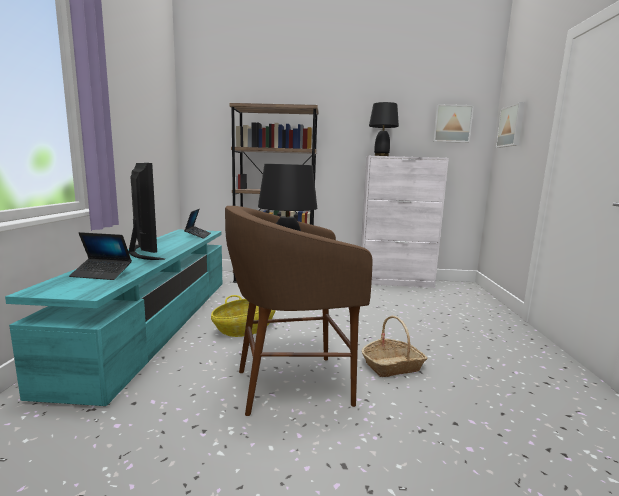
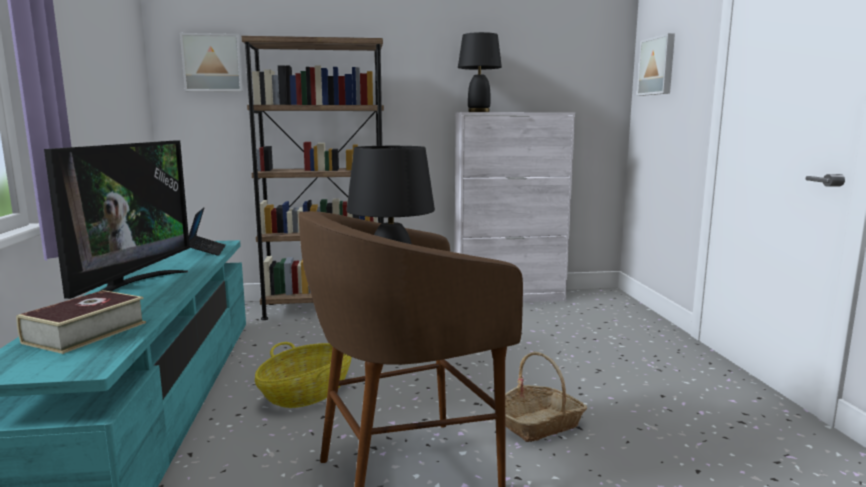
camera: 10 degrees left, 0 degrees up
(102, 274) = (85, 332): laptop -> book
(142, 252) = (131, 288): television -> television turned 45 degrees clockwise
(452, 124) = (574, 62): picture -> picture (213, 63)

